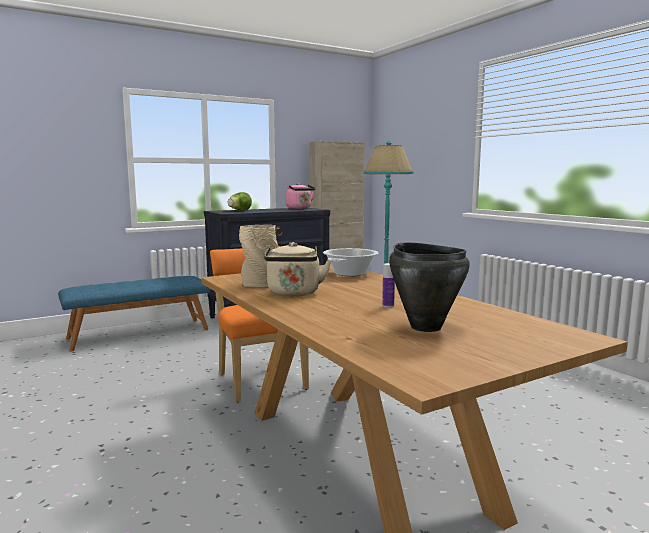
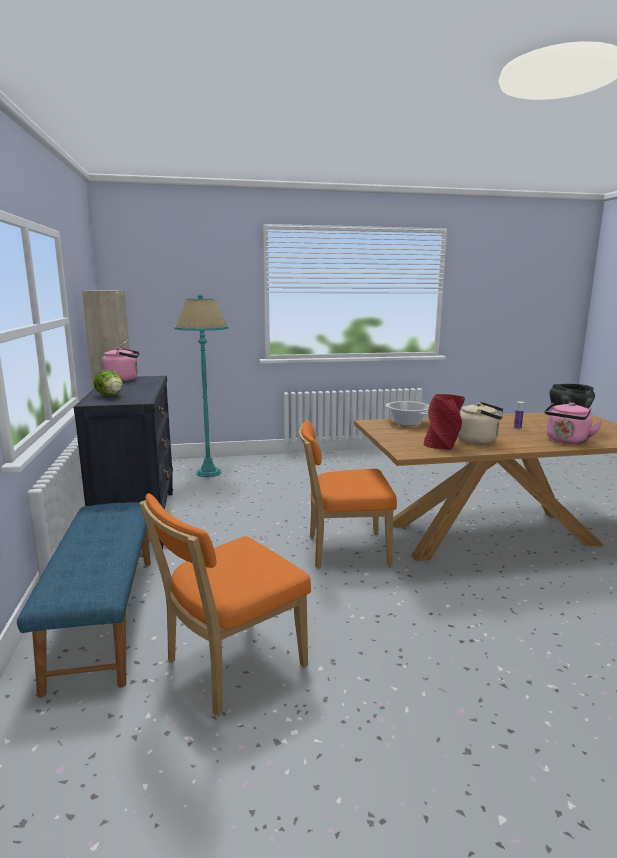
camera: 70 degrees left, 5 degrees up
(82, 370) = (230, 666): none -> orange chair
(261, 284) = (442, 445): beige vase -> red vase
(338, 325) = (566, 441): none -> pink kettle

